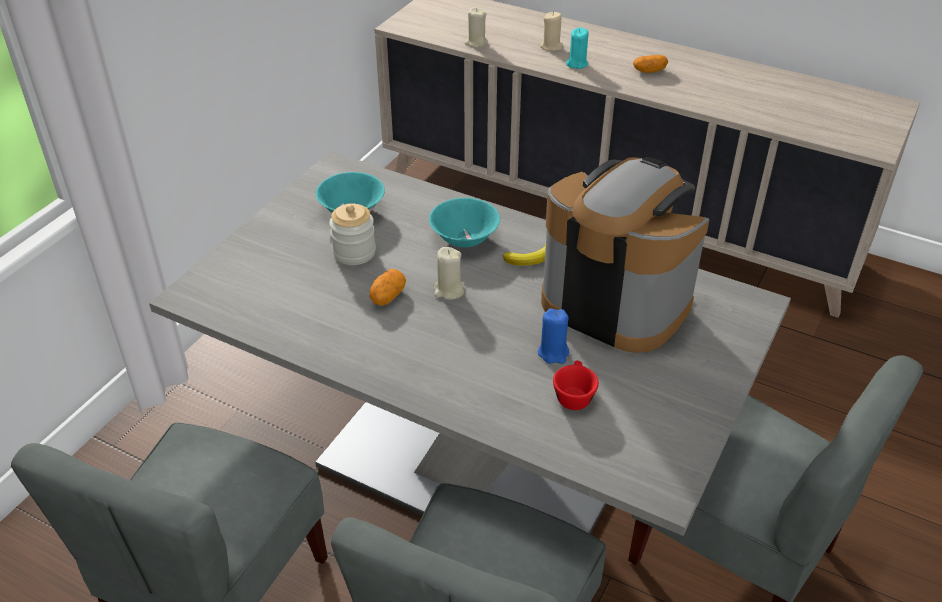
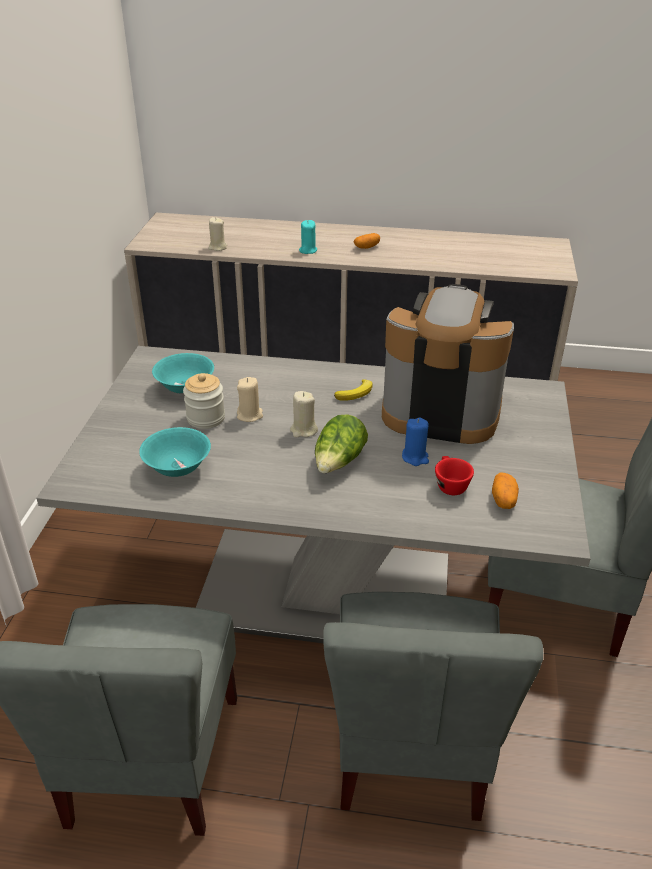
camera: 20 degrees left, 5 degrees down
(387, 296) = (254, 445): potato -> potato (503, 499)
(464, 239) = (293, 390): turquoise bowl -> turquoise bowl (177, 468)
(466, 337) = (339, 462): none -> lettuce
(551, 46) = (280, 241): beige candle -> beige candle (250, 415)

